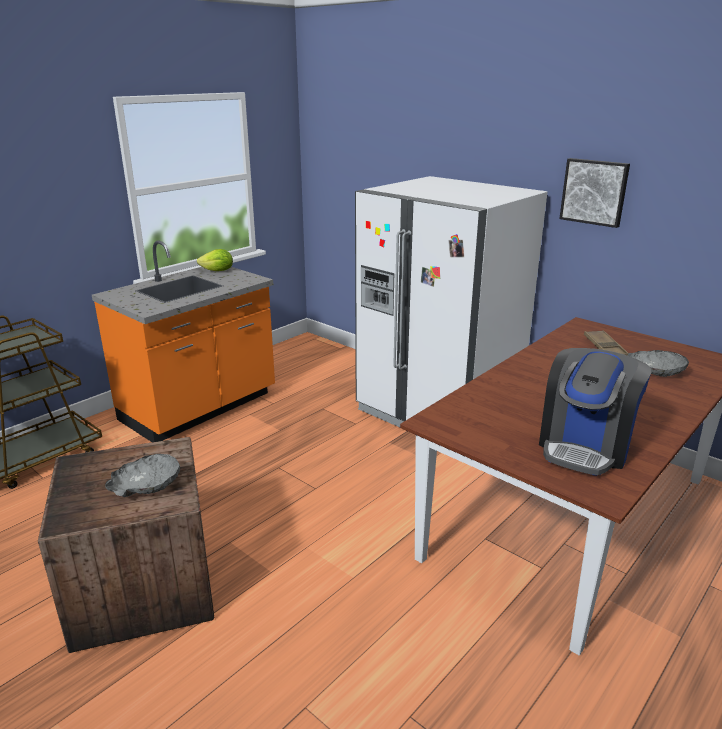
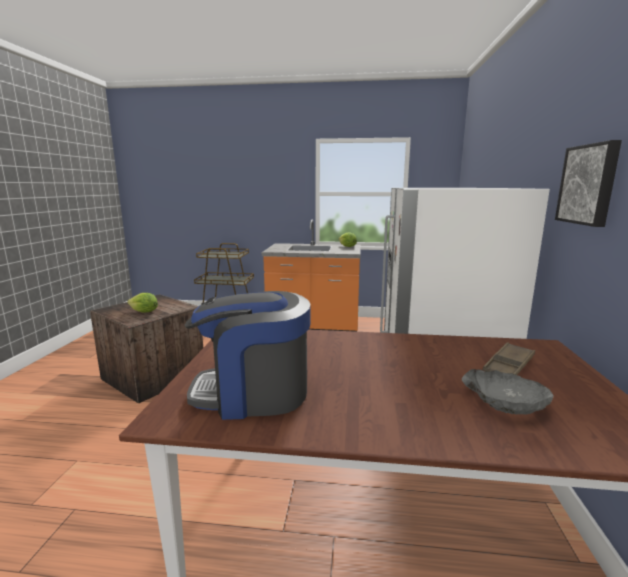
camera: 55 degrees right, 10 degrees down
(146, 485) = (144, 312): grey bowl -> lettuce

